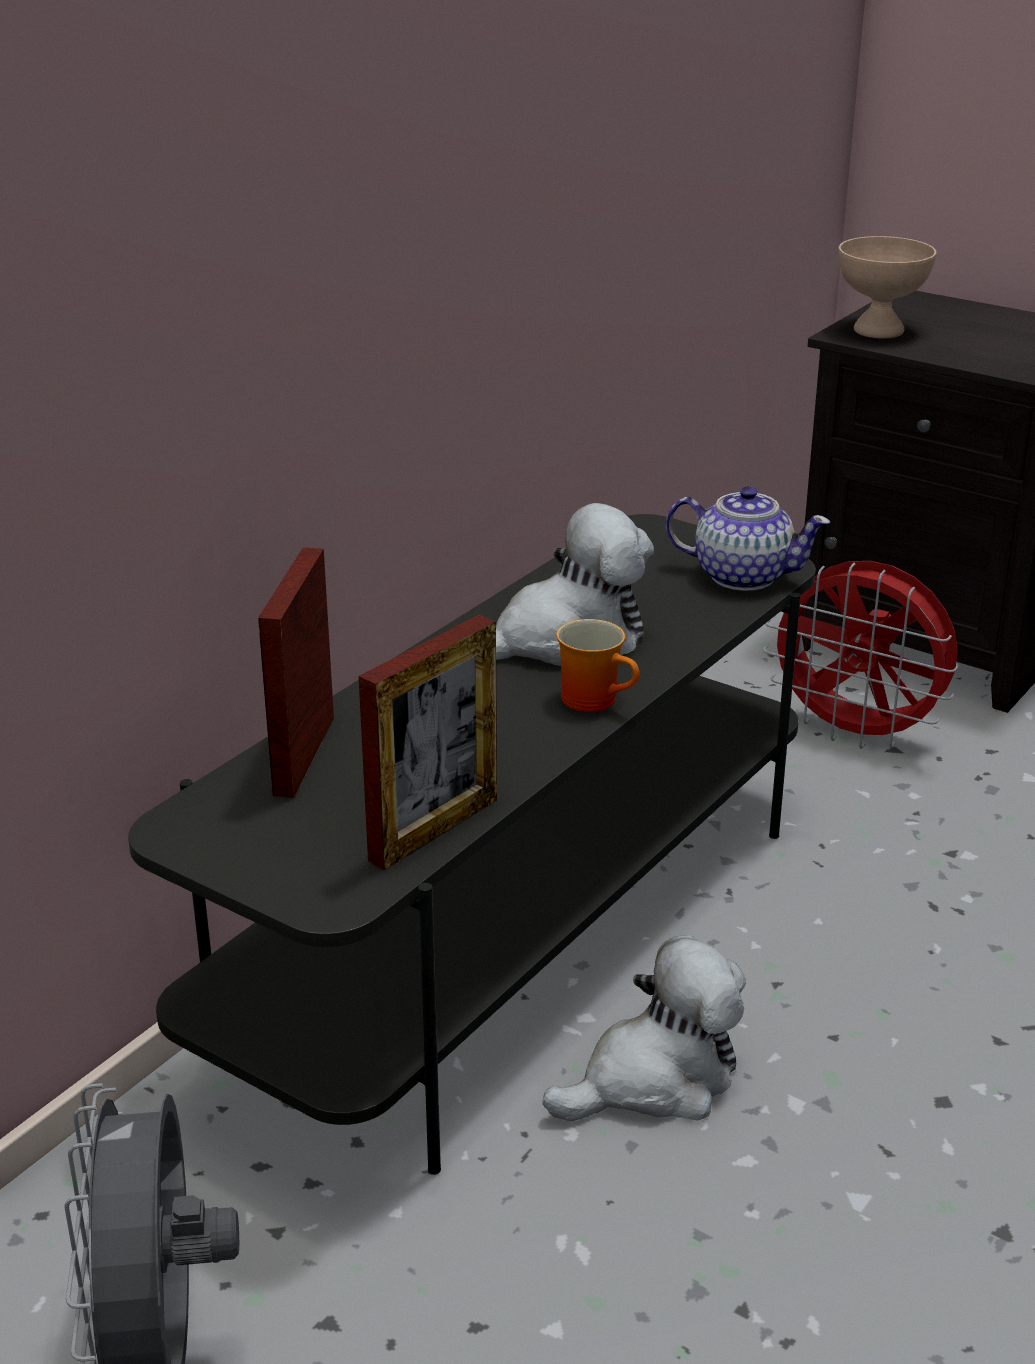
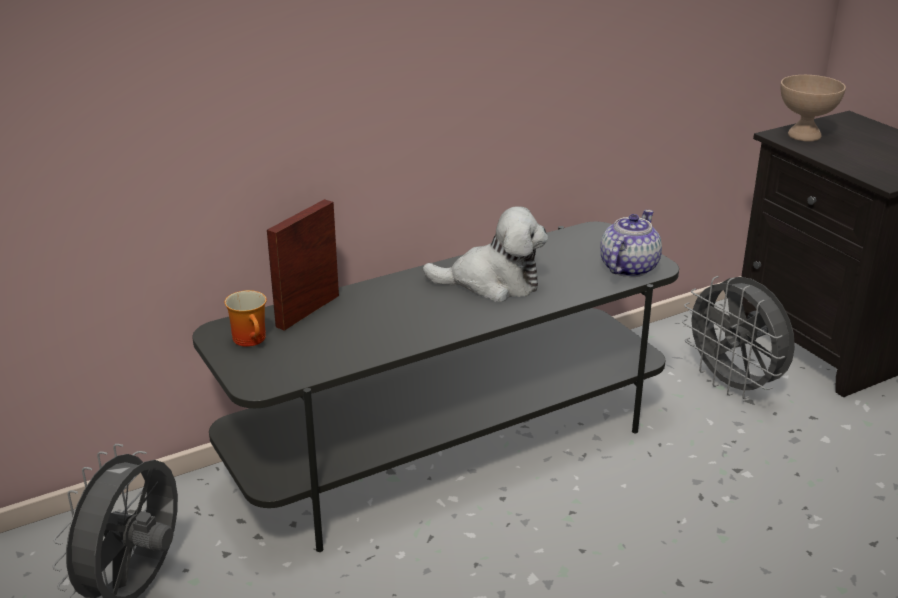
camera: 25 degrees right, 0 degrees up
(434, 830) = (336, 363): picture frame -> none
(597, 699) = (480, 317): mug -> mug (253, 339)
(655, 1080) = (465, 541): plush toy -> none
(742, 575) = (628, 268): teapot -> teapot turned 105 degrees counterclockwise
(857, 733) = (734, 386): red fan -> grey fan

